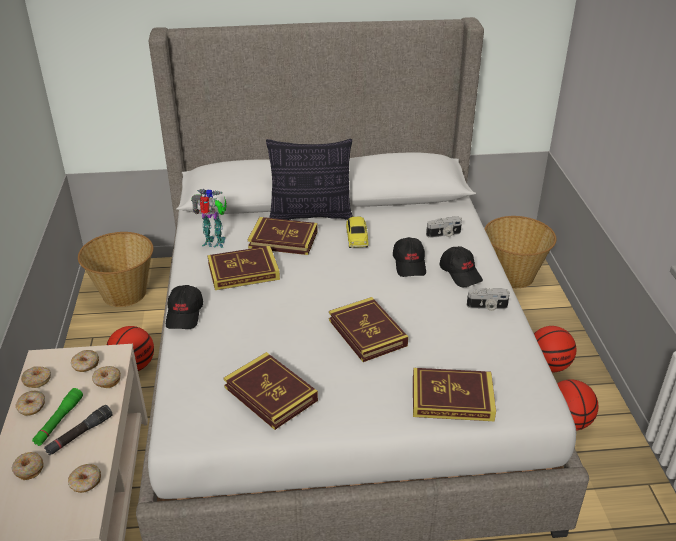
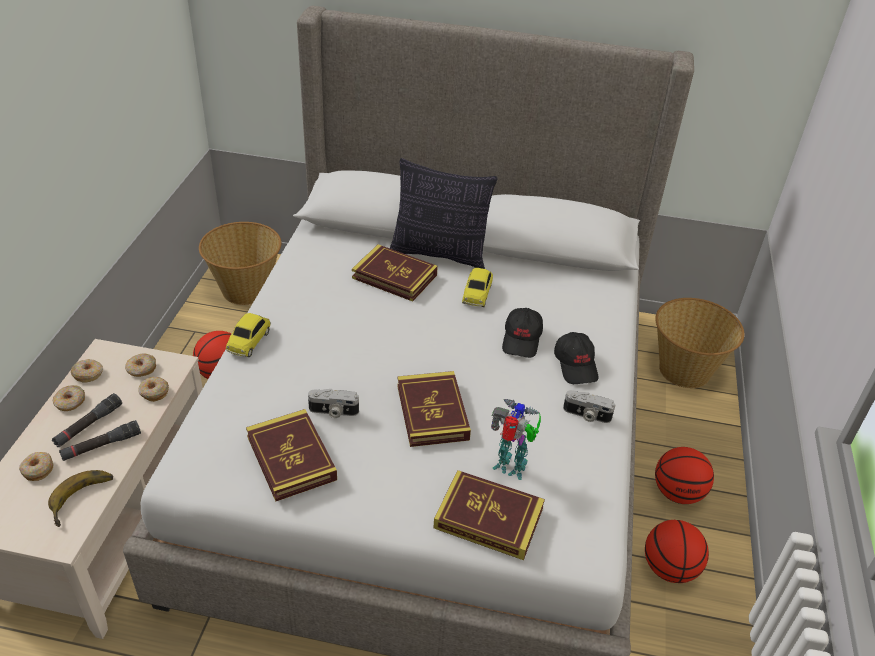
camera: 15 degrees right, 5 degrees up
(59, 421) = (88, 425): green flashlight -> black flashlight
(85, 482) = (84, 500): donut -> banana
(185, 314) = (249, 341): black cap -> toy car
(215, 243) = (319, 265): toy robot -> toy robot (511, 469)
(243, 271) = (333, 305): book -> none
(444, 234) = (580, 311): camera -> camera (333, 412)

